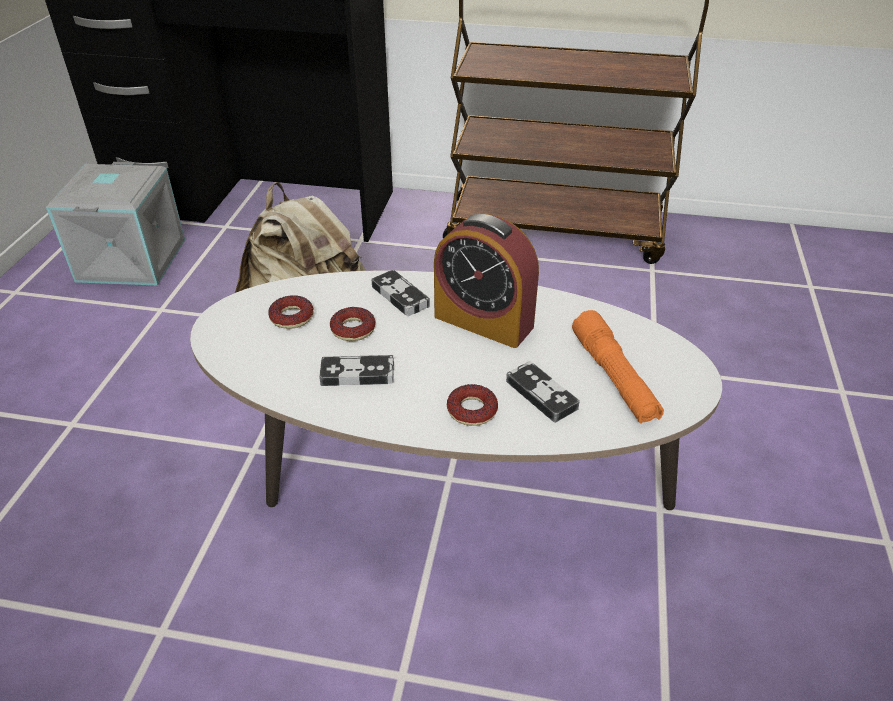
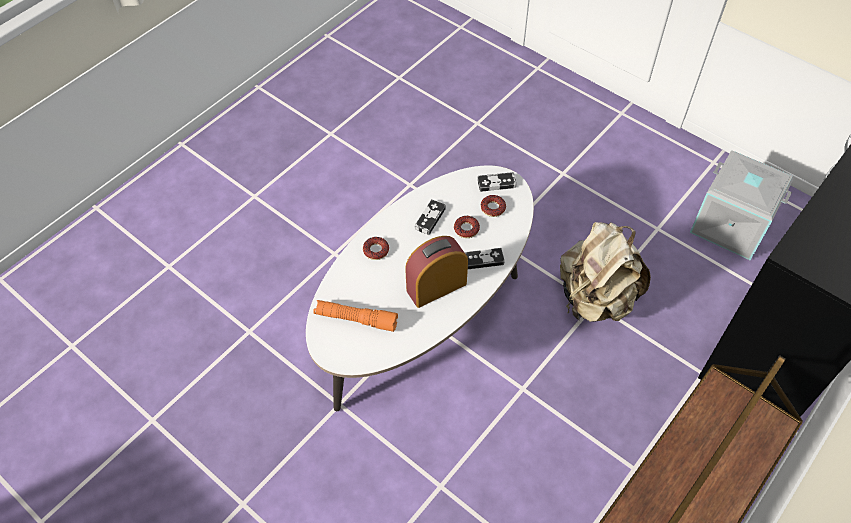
camera: 120 degrees right, 15 degrees up
(541, 394) = (366, 282): game controller -> game controller (496, 183)

